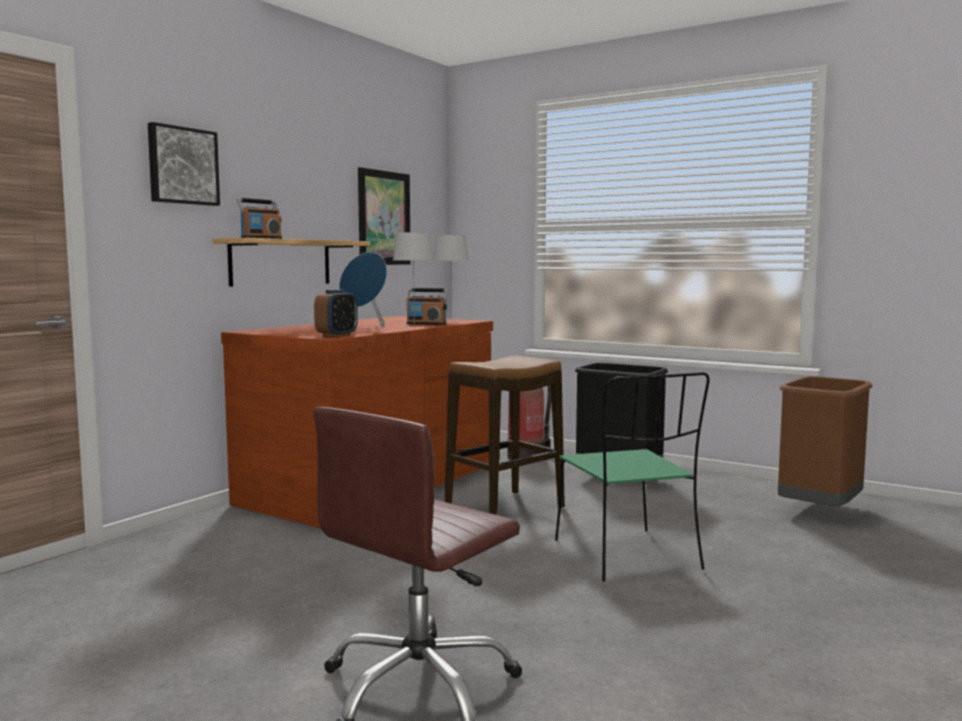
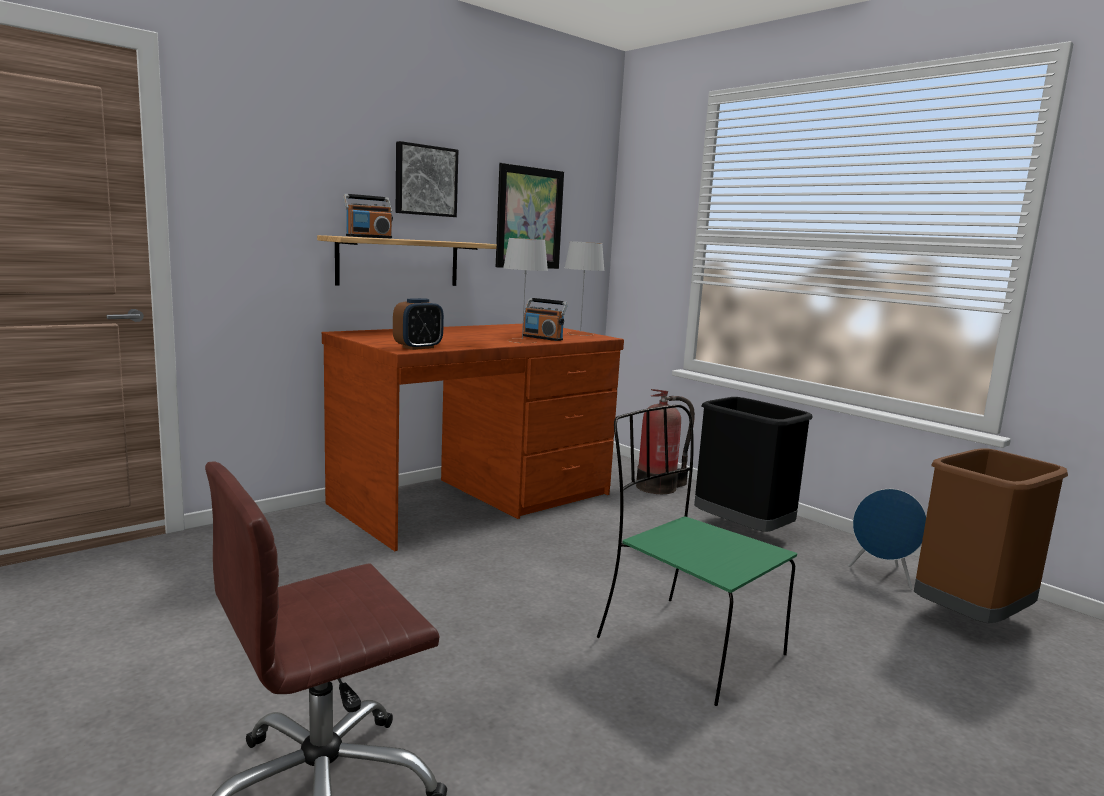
camera: 15 degrees right, 5 degrees up
(182, 166) = (283, 158): picture -> picture (425, 180)
(365, 326) = (474, 336): blue speaker -> blue speaker (882, 576)
(504, 509) = (588, 553): stool -> none
(628, 556) = (686, 645): green chair -> green chair turned 135 degrees clockwise

